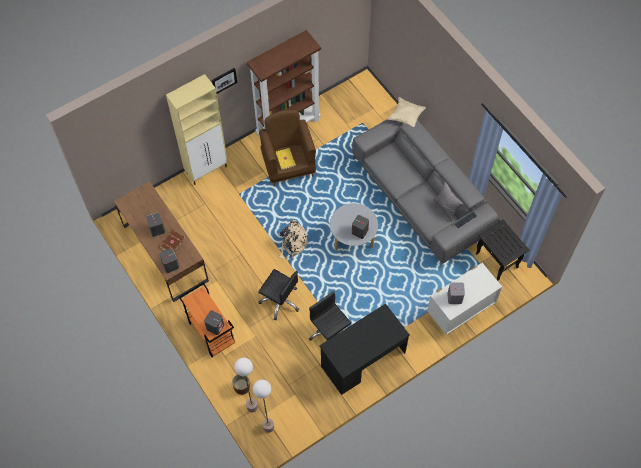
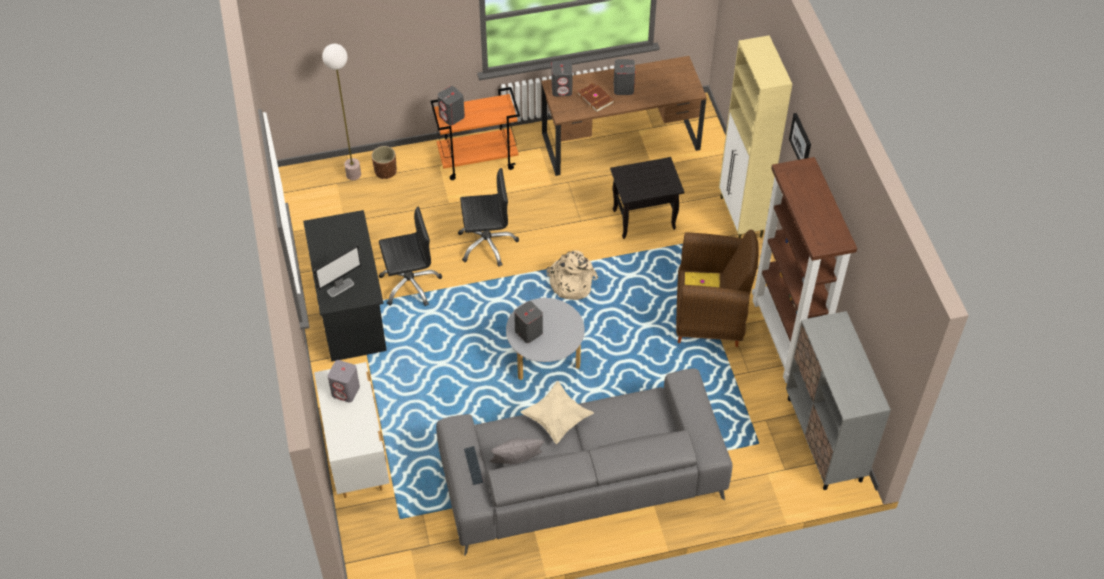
camera: 110 degrees right, 10 degrees down
(268, 427) = (317, 183): floor lamp -> none
(280, 301) = (487, 244): black office chair -> black office chair turned 150 degrees counterclockwise
(347, 95) = (824, 439): none -> grey cabinet
(385, 331) = (341, 287): none -> monitor
(406, 117) = (710, 454): beige pillow -> beige pillow (557, 419)
(497, 261) = (414, 542): black side table -> black side table (643, 220)

